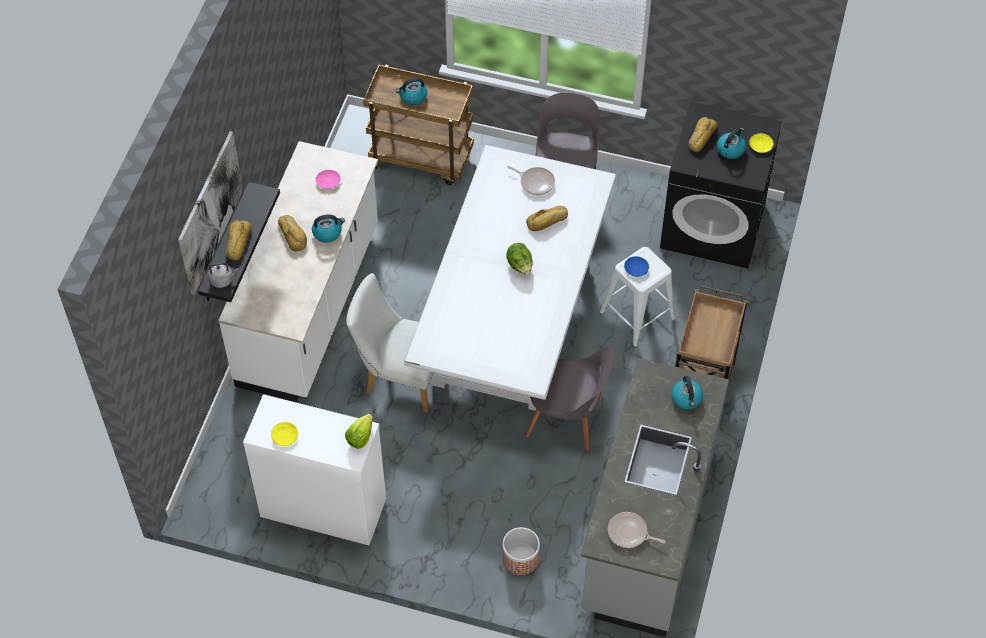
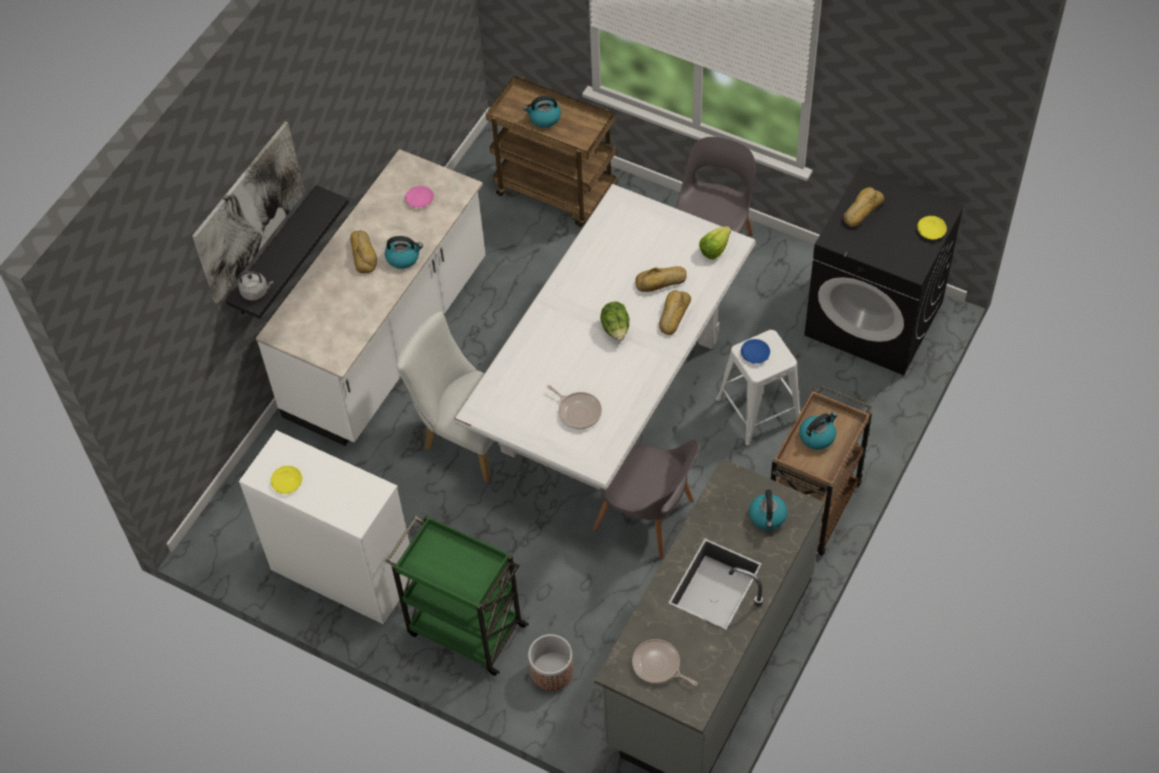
camera: 15 degrees right, 0 degrees up
(237, 242) = (284, 251): bread -> bread (673, 314)
(360, 437) = (371, 497): lettuce -> lettuce (714, 249)
(438, 537) = (464, 628): none -> green cart
(535, 182) = (658, 235): frying pan -> frying pan (578, 411)
(730, 149) = (894, 230): kettle -> kettle (817, 436)

